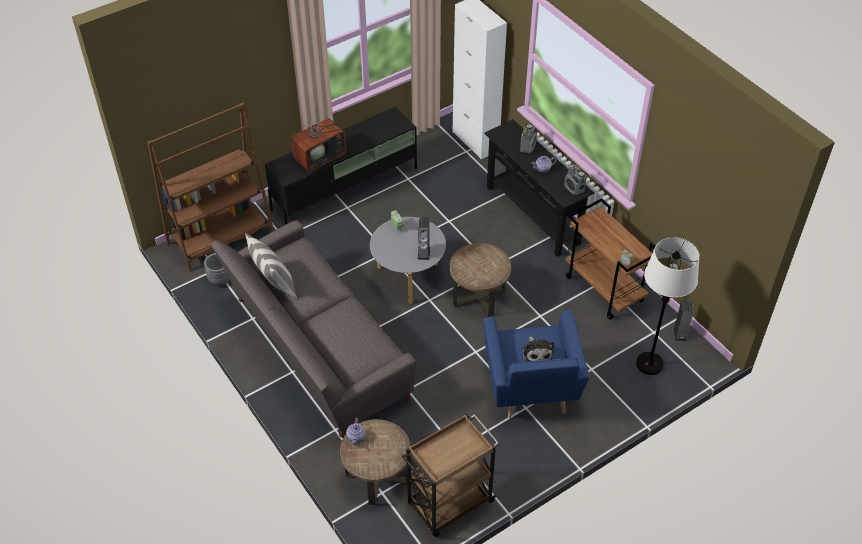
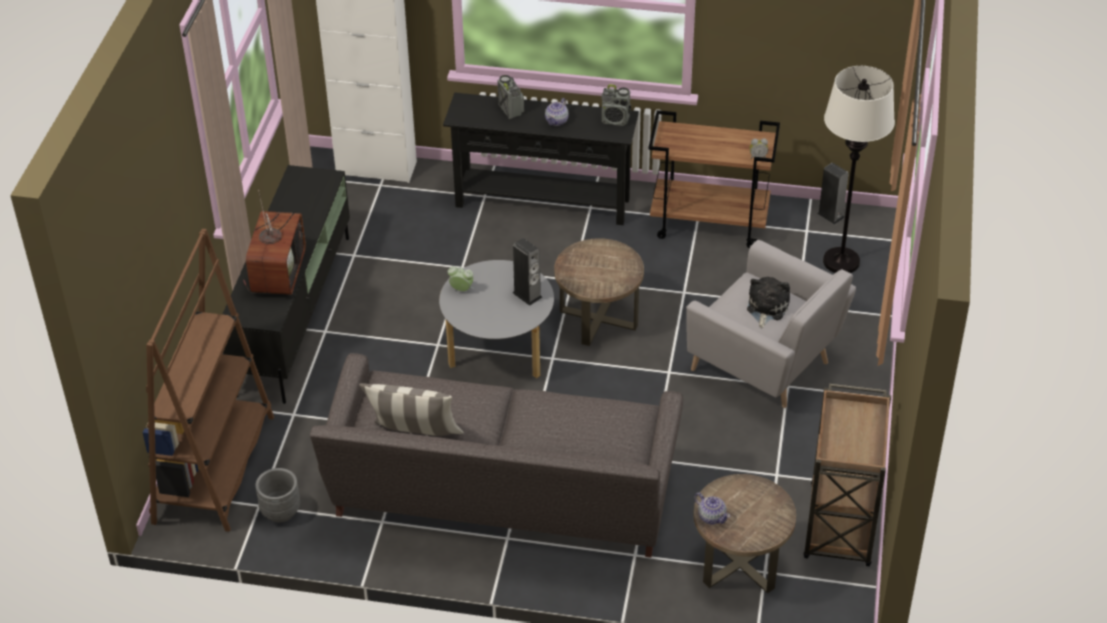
camera: 45 degrees left, 5 degrees down
(530, 387) = (766, 364): blue armchair -> grey armchair
(537, 352) = (766, 308): plush toy -> plush toy turned 105 degrees counterclockwise

